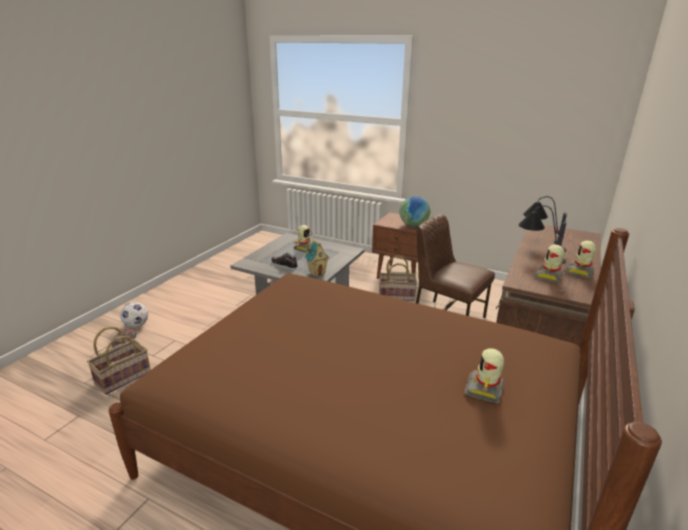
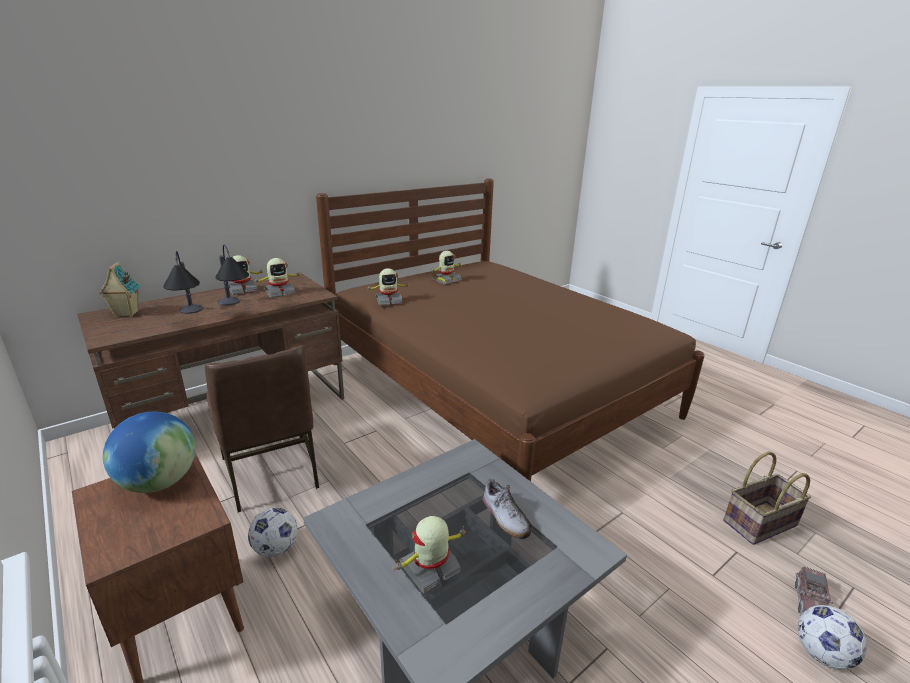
camera: 155 degrees left, 0 degrees up
(317, 273) = (456, 471): toy house -> toy house (126, 314)
(396, 295) = (275, 549): basket -> football
(483, 324) = (388, 301): none -> toy robot

